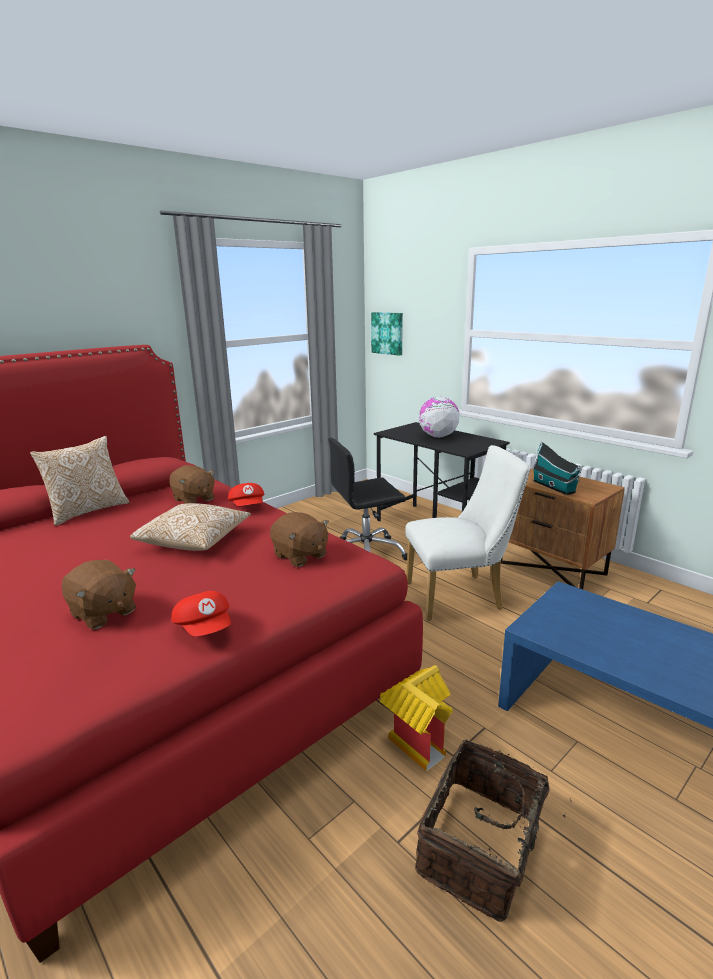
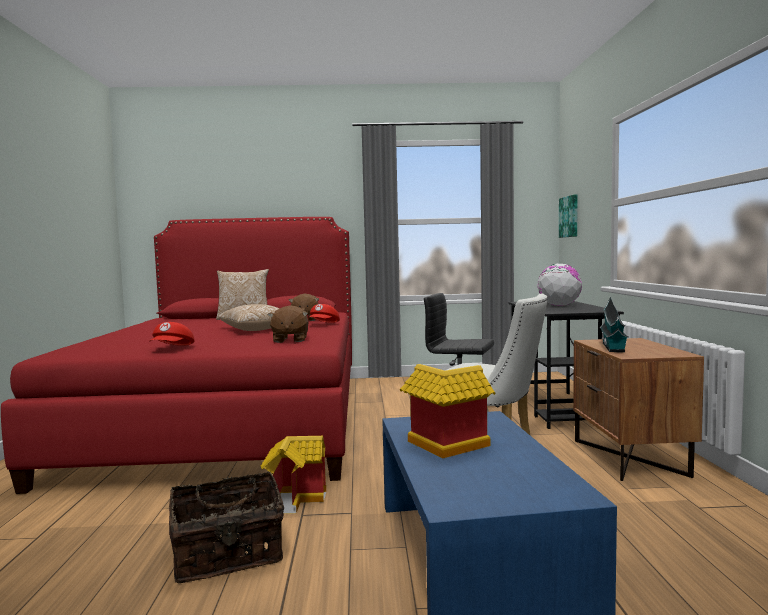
camera: 40 degrees right, 15 degrees down
(103, 613) = (151, 338): brown plush toy -> none
(622, 649) = (444, 447): none -> toy house

